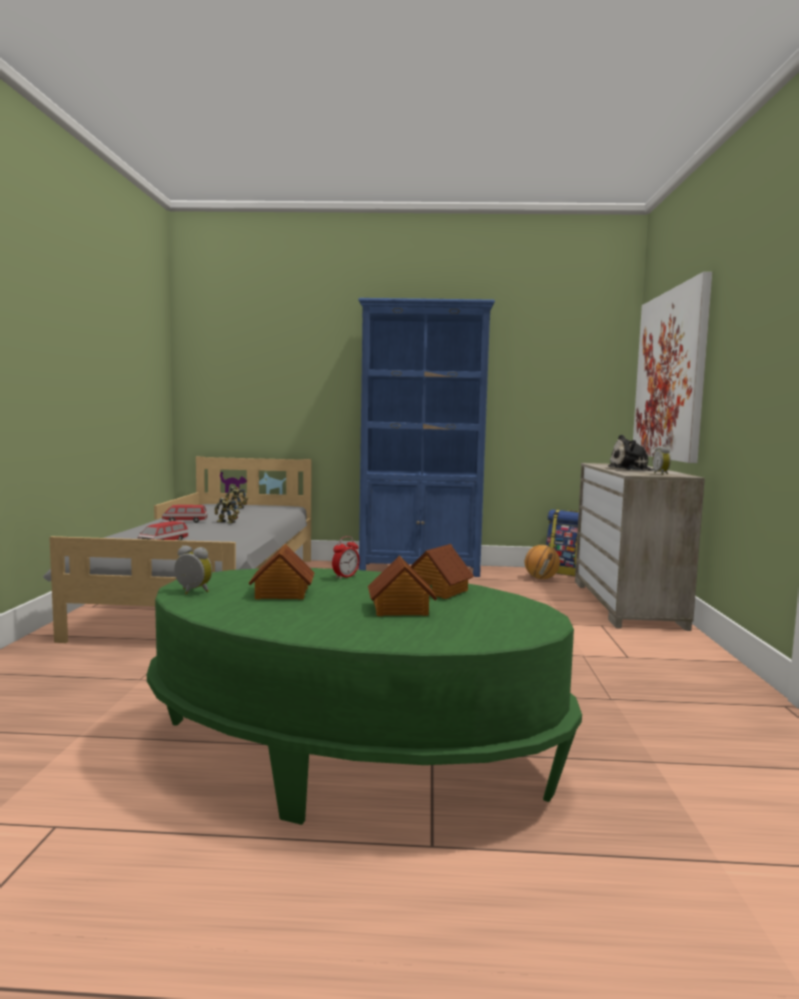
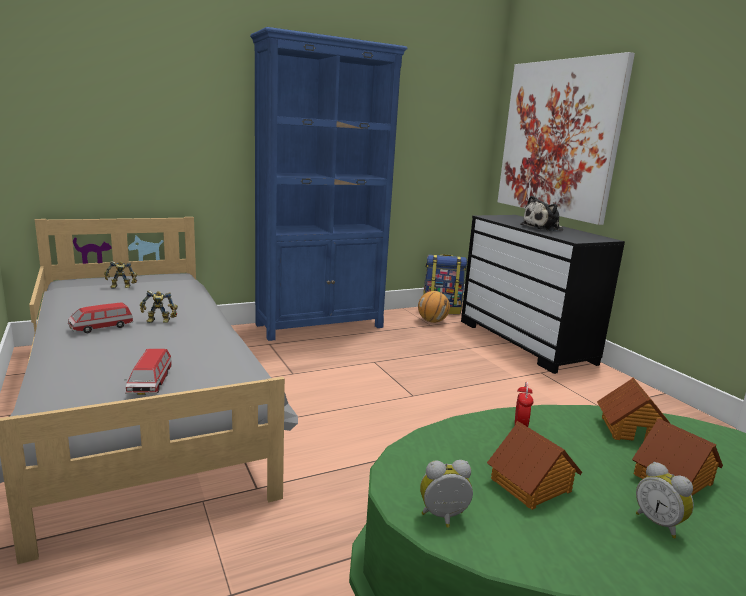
camera: 30 degrees left, 10 degrees up
(627, 603) = (525, 341): beige dresser -> black dresser
(662, 474) = (587, 237): alarm clock -> alarm clock (659, 523)

